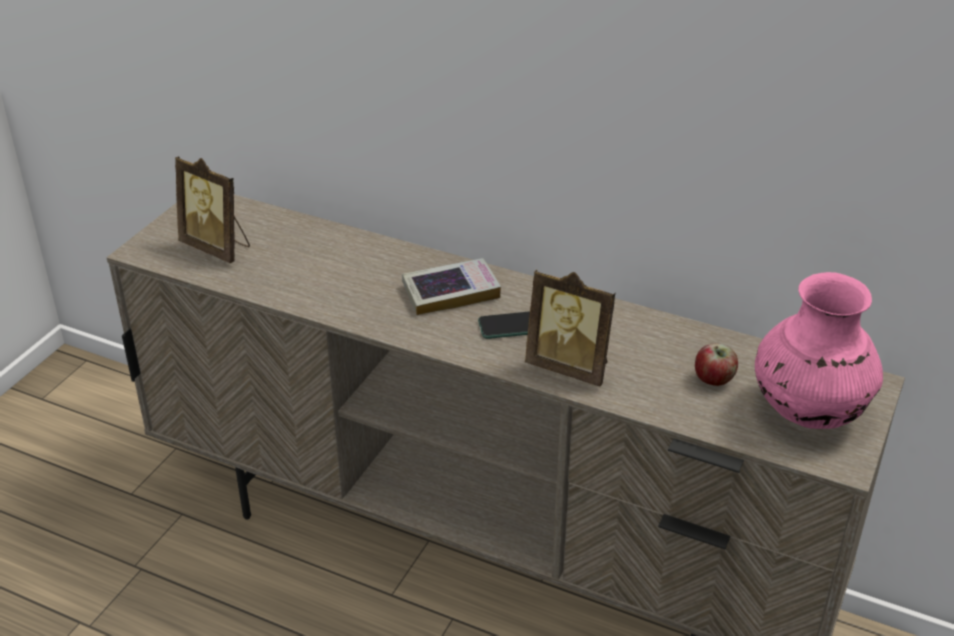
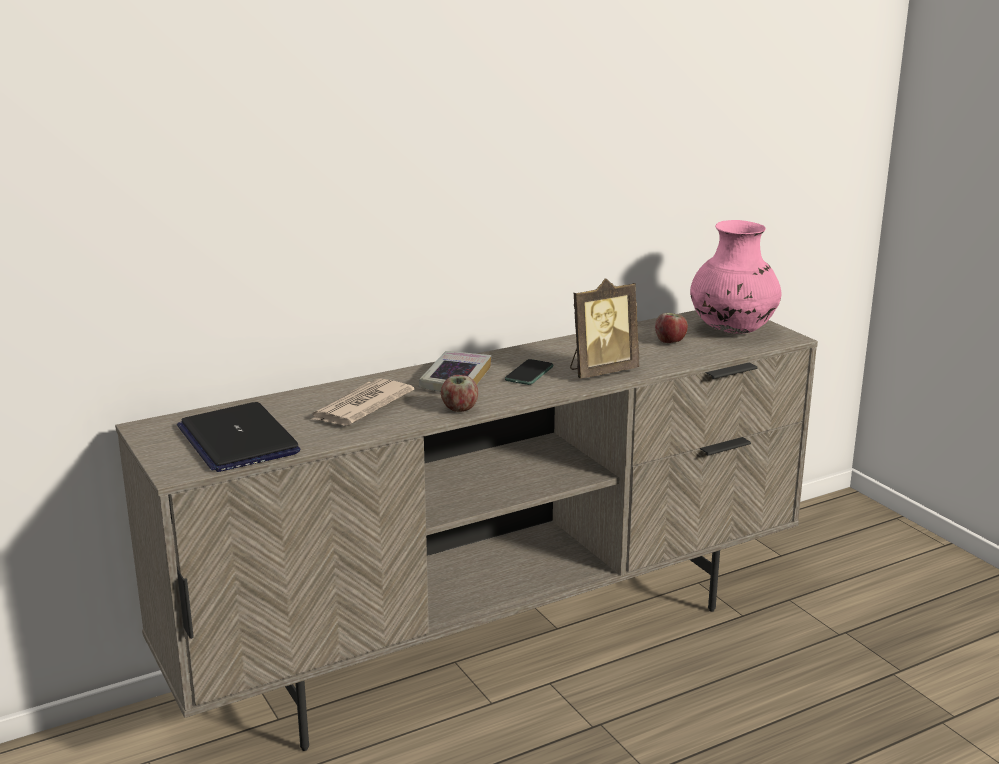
camera: 55 degrees left, 15 degrees down
(217, 247) = (237, 440): picture frame -> laptop
(336, 272) = (360, 407): none -> newspaper
(385, 323) = (459, 409): none -> apple

